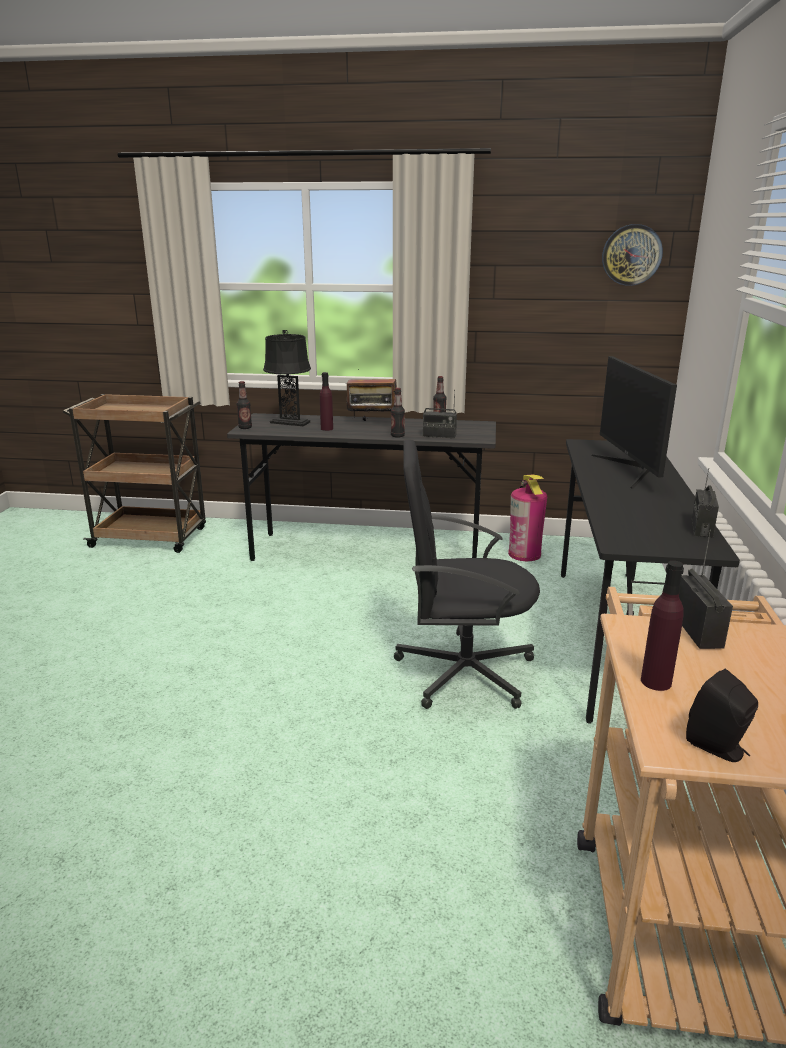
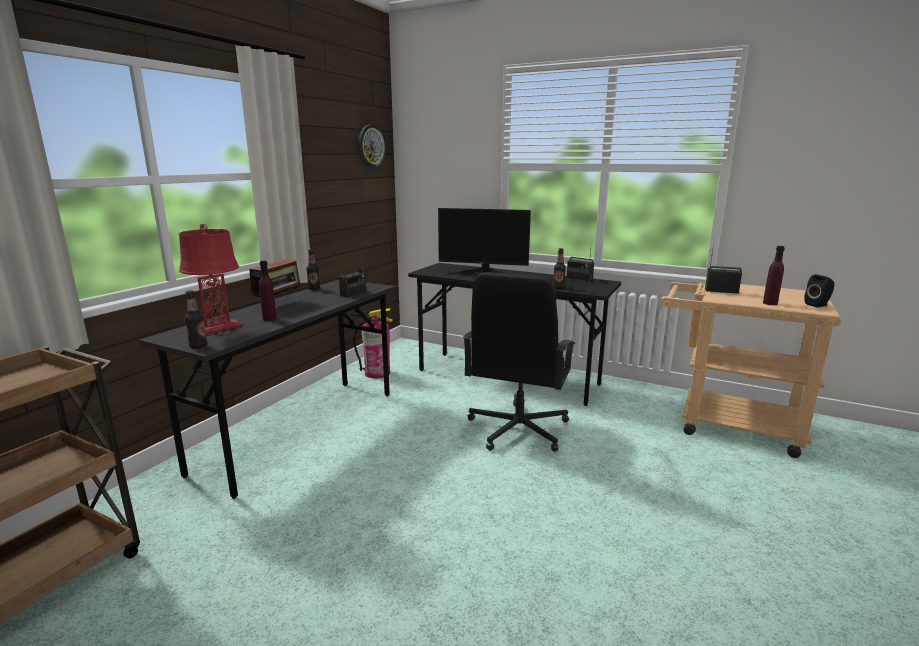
camera: 70 degrees left, 5 degrees down
(289, 422) = (218, 328): black table lamp -> red table lamp
(397, 436) = (334, 303): bottle -> bottle (558, 288)

